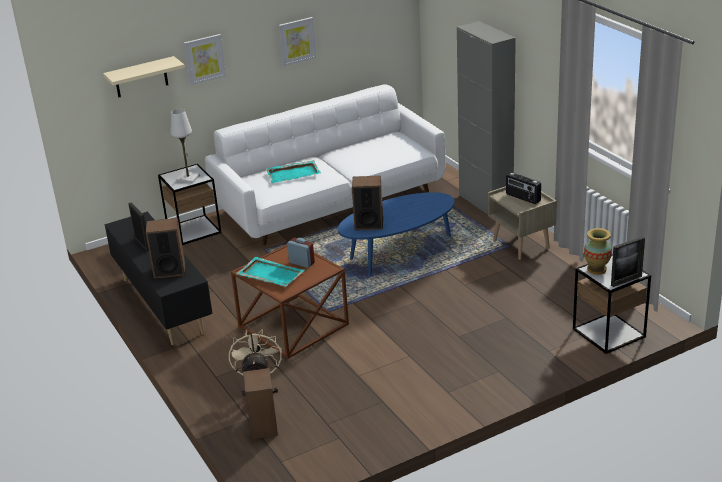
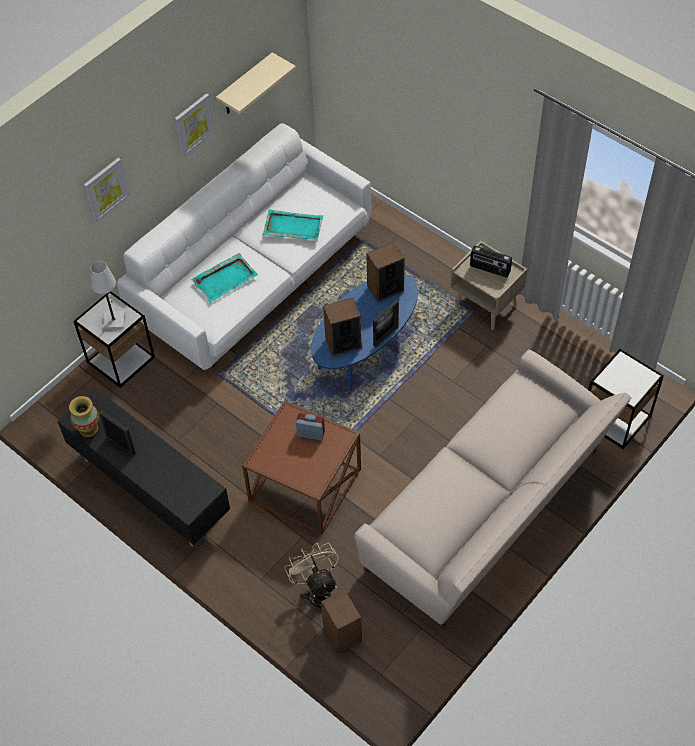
camera: 20 degrees left, 25 degrees up
(141, 77) = (45, 240): beige shelf -> beige shelf (245, 86)
(169, 270) = (175, 481): speaker -> speaker (385, 288)
(270, 274) = (286, 460): turquoise tray -> turquoise tray (292, 226)
(449, 373) = (489, 513): none -> beige sofa
(485, 203) = (423, 244): grey cabinet -> none
(597, 269) = (611, 379): vase -> vase (89, 428)
(626, 280) = (644, 389): picture frame -> picture frame (385, 336)

